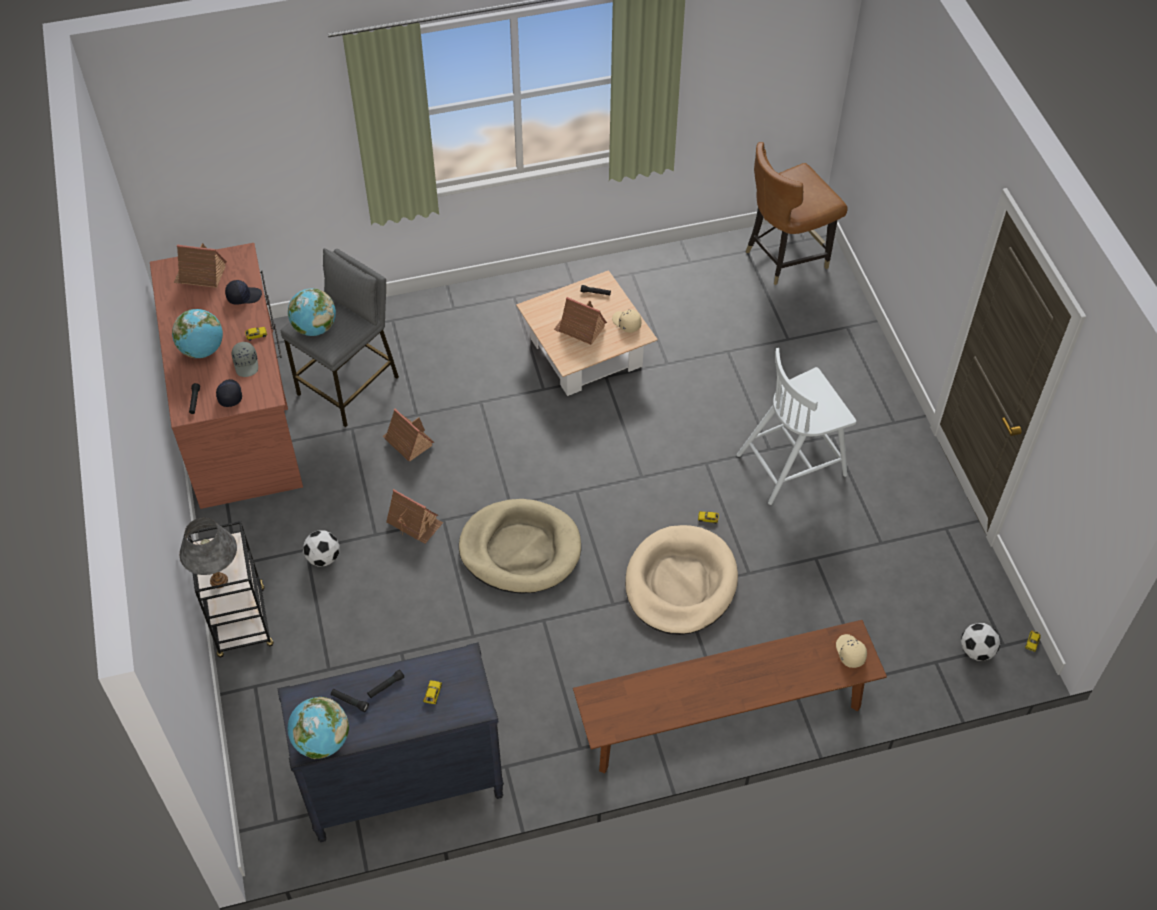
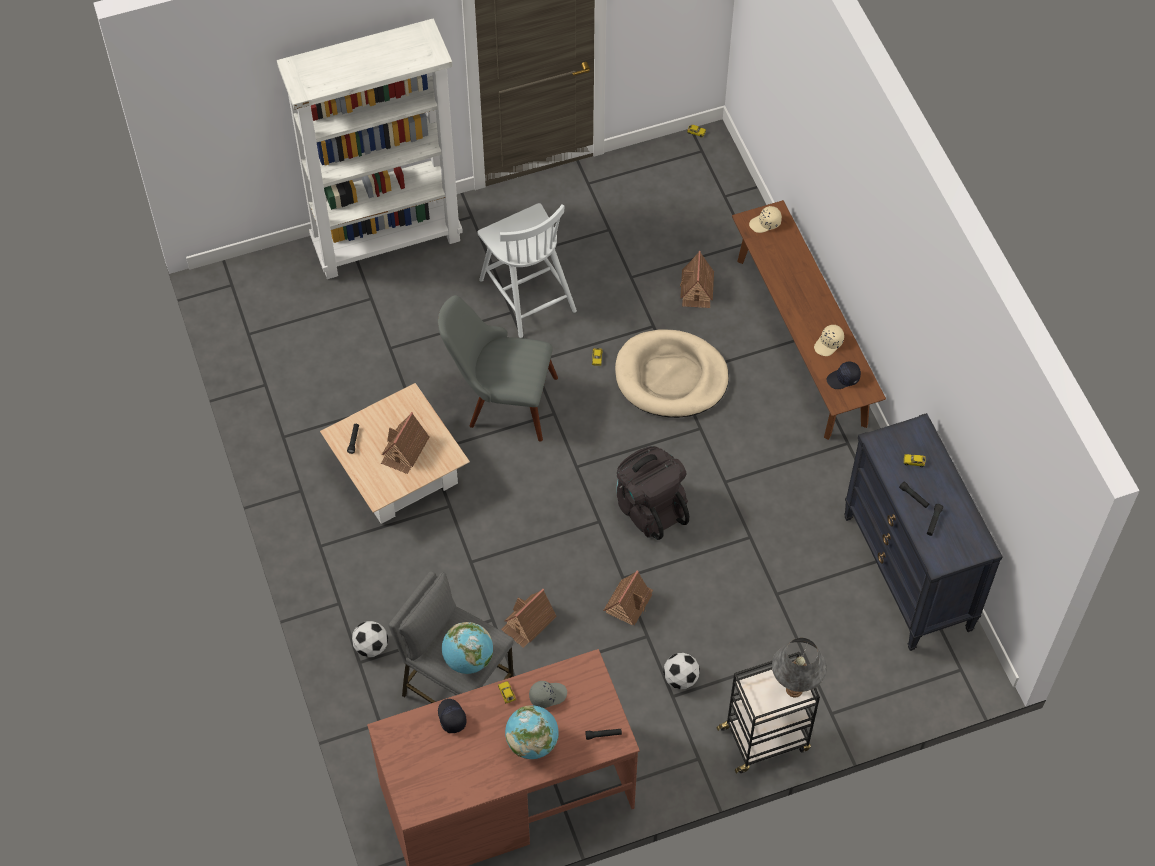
camera: 95 degrees left, 5 degrees up
(201, 274) = (421, 769): toy house -> toy house (697, 289)
(229, 395) = (591, 703): black cap -> black cap (843, 379)
(322, 741) = (974, 537): globe -> none
(520, 549) = (649, 507): beige dog bed -> black backpack
(626, 323) = (395, 410): beige cap -> beige cap (829, 344)
(660, 434) = (500, 400): none -> grey chair
(785, 257) = (256, 301): brown chair -> none
(859, 354) = (388, 241): none -> white bookcase
(976, 651) = (709, 169): football -> football (371, 647)

